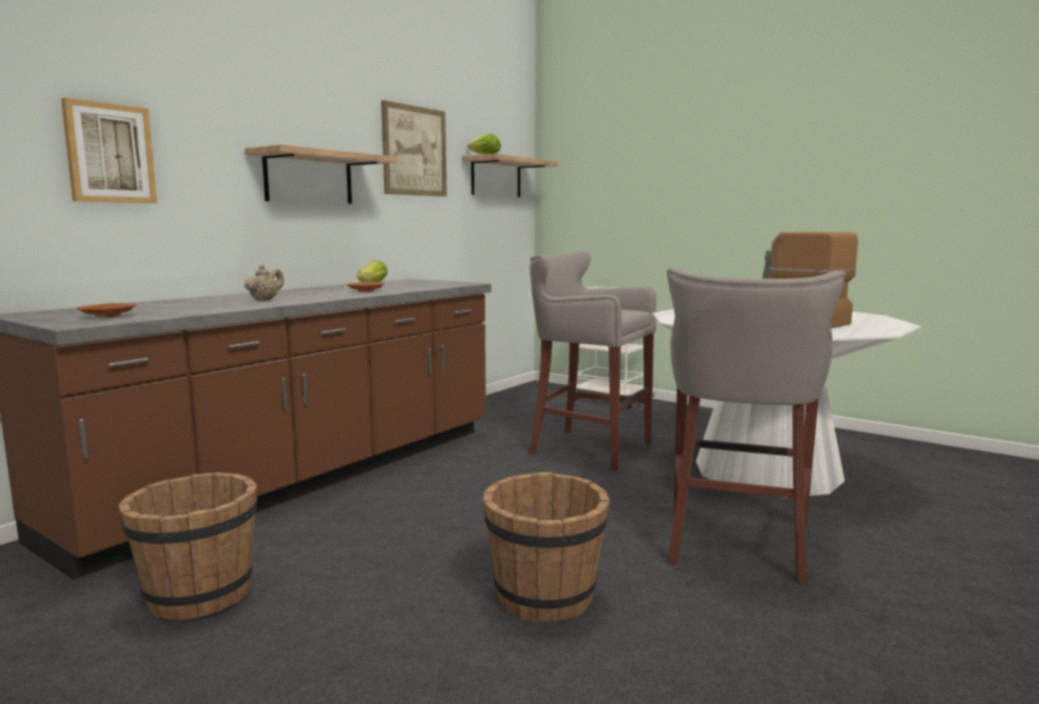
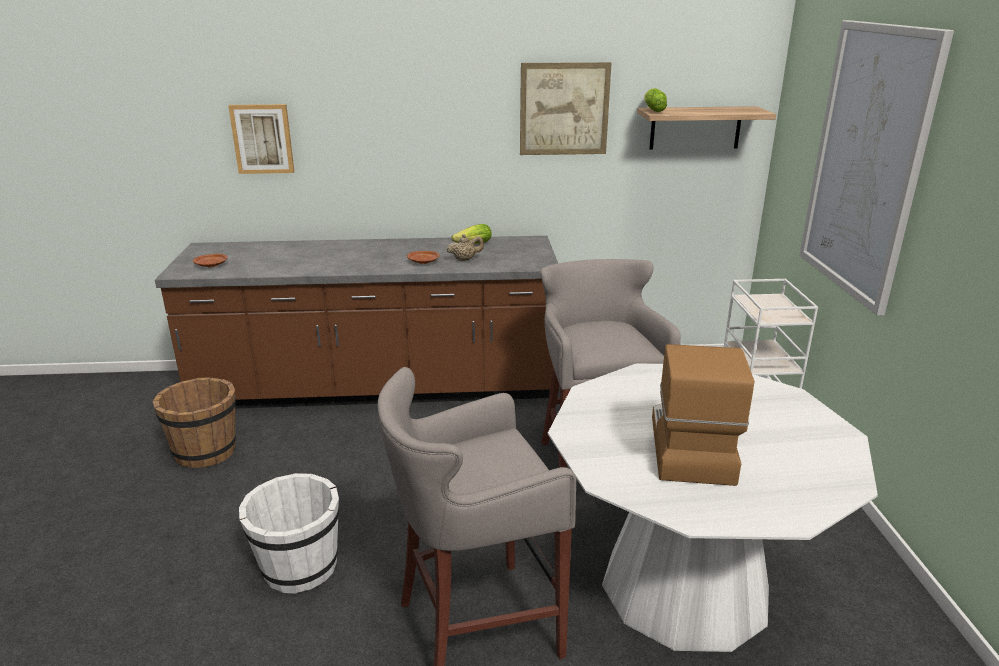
camera: 50 degrees right, 15 degrees up
(265, 300) = (331, 260): beige teapot -> beige teapot (465, 259)
(309, 178) = (431, 145): shelf -> none
(545, 597) = (299, 568): brown bucket -> white bucket
(669, 172) = (866, 163): none -> picture

